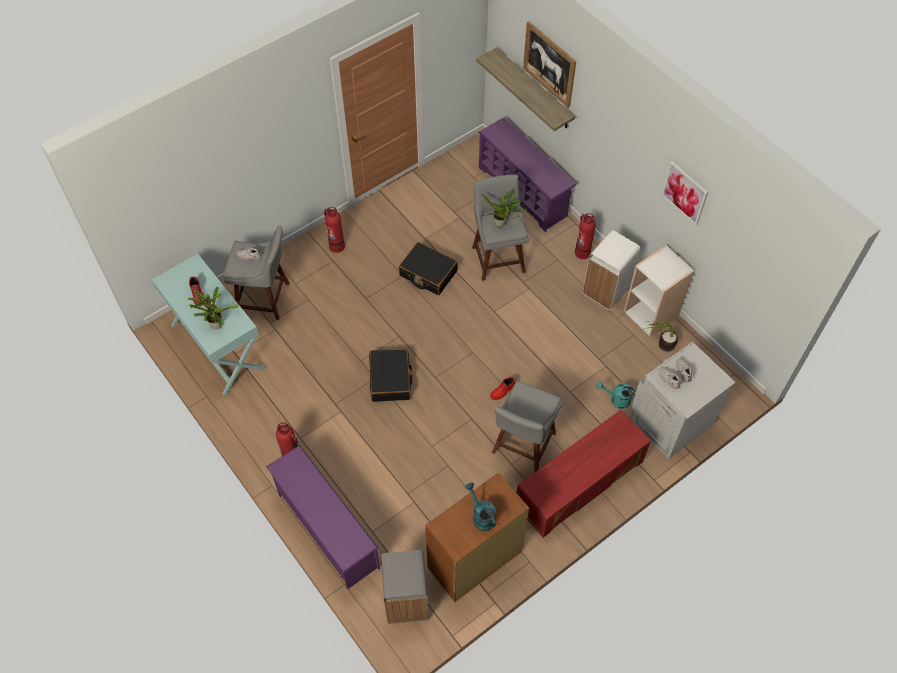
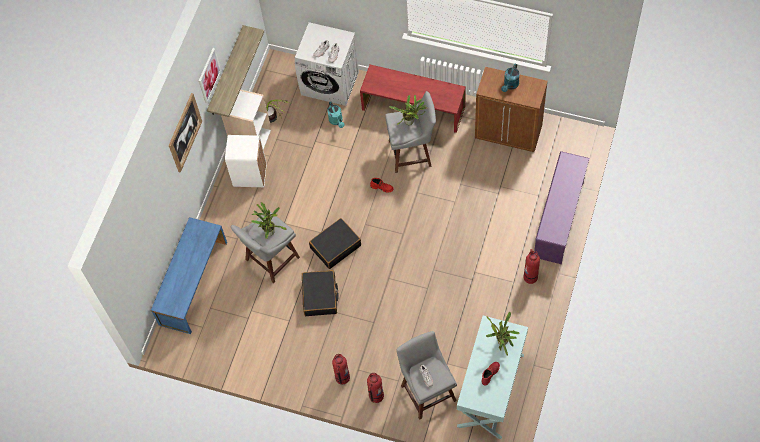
camera: 120 degrees left, 5 degrees up
(390, 379) = (426, 259): black suitcase -> black suitcase (335, 246)
(406, 601) = (563, 149): grey trash can -> none
(523, 192) = (192, 282): purple shoe rack -> blue bench
(530, 414) = (410, 122): none -> potted plant
(534, 89) = (147, 247): shelf -> shelf (226, 72)
(549, 64) = (144, 213): picture -> picture (184, 132)
(582, 252) = (225, 209): fire extinguisher -> fire extinguisher (376, 396)

